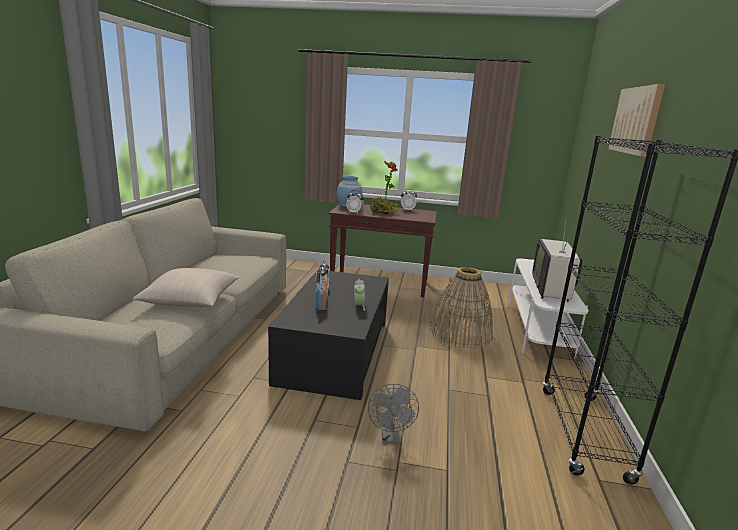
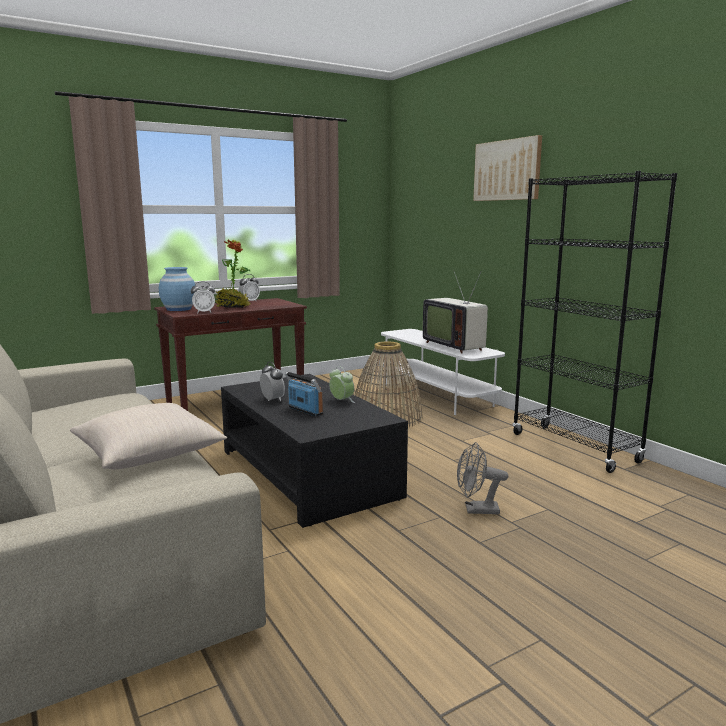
camera: 40 degrees left, 5 degrees down
(390, 437) = (476, 510): grey fan -> grey fan turned 135 degrees clockwise

